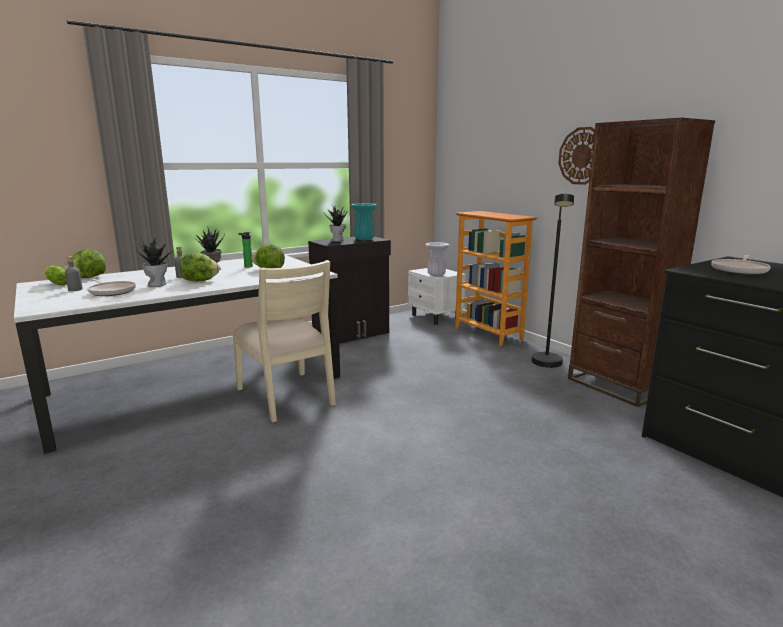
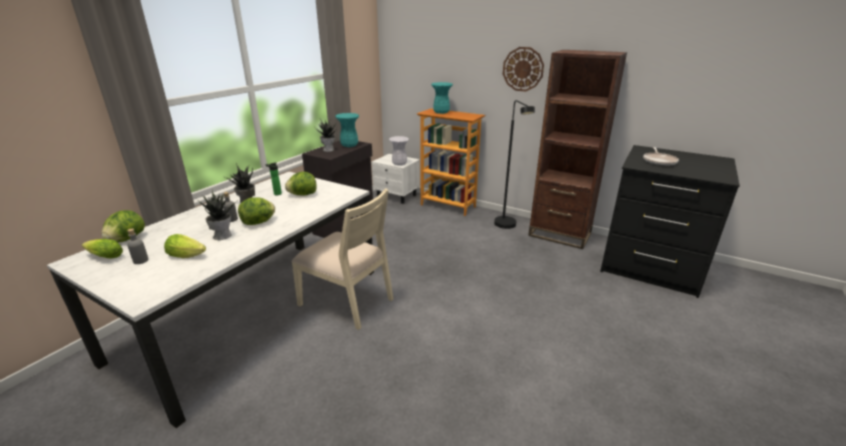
camera: 25 degrees left, 10 degrees up
(111, 292) = (188, 255): frying pan -> lettuce
(485, 213) = (441, 113): none -> turquoise vase

